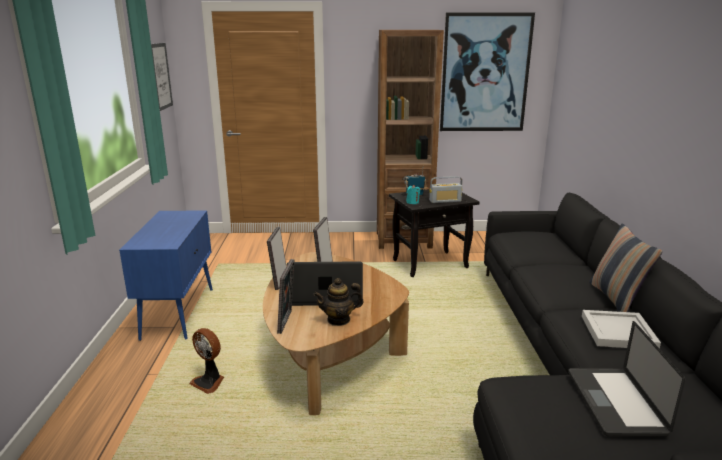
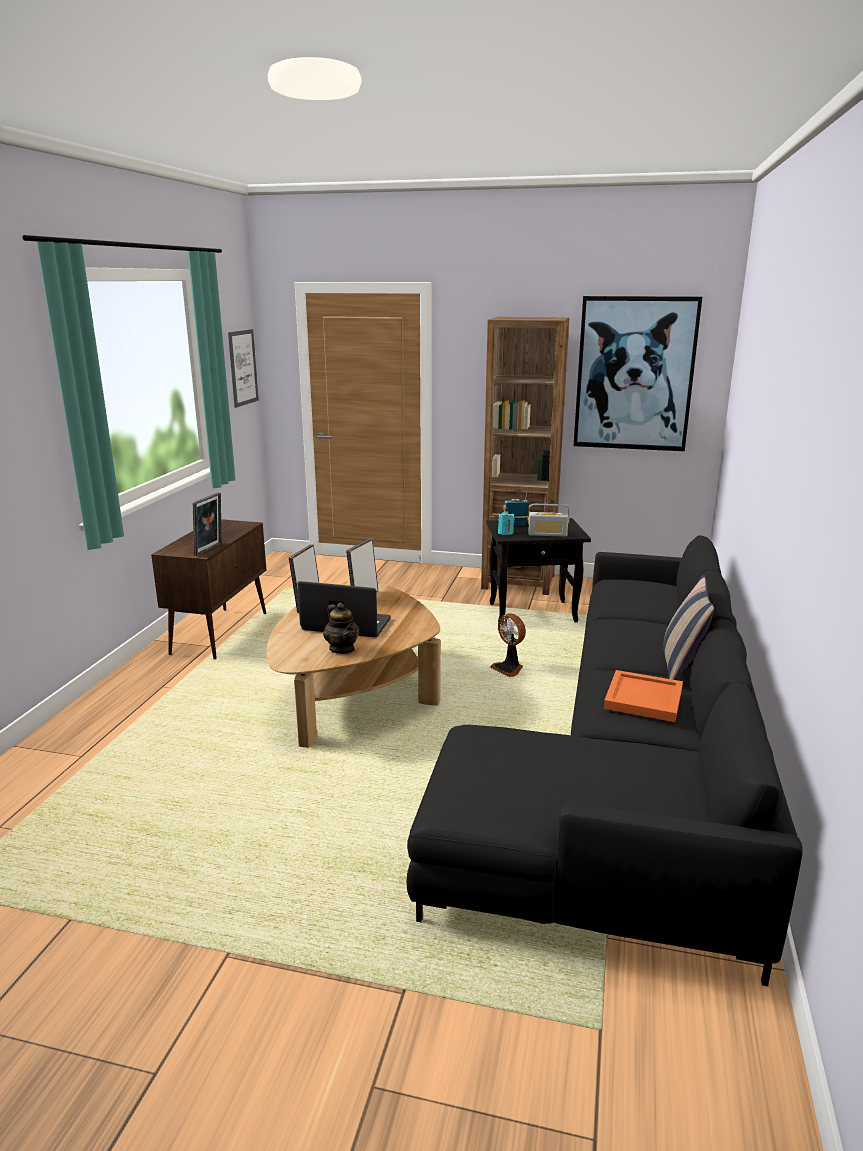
camera: 15 degrees right, 0 degrees up
(179, 312) = (220, 633): blue cabinet -> brown cabinet
(209, 382) = (217, 703): fan -> fan (508, 669)
(287, 322) = (288, 644): picture frame -> picture frame (210, 549)
(339, 320) = (342, 649): teapot -> teapot turned 120 degrees counterclockwise
(615, 402) = (570, 762): laptop -> none
(619, 332) = (644, 699): white tray -> orange tray

